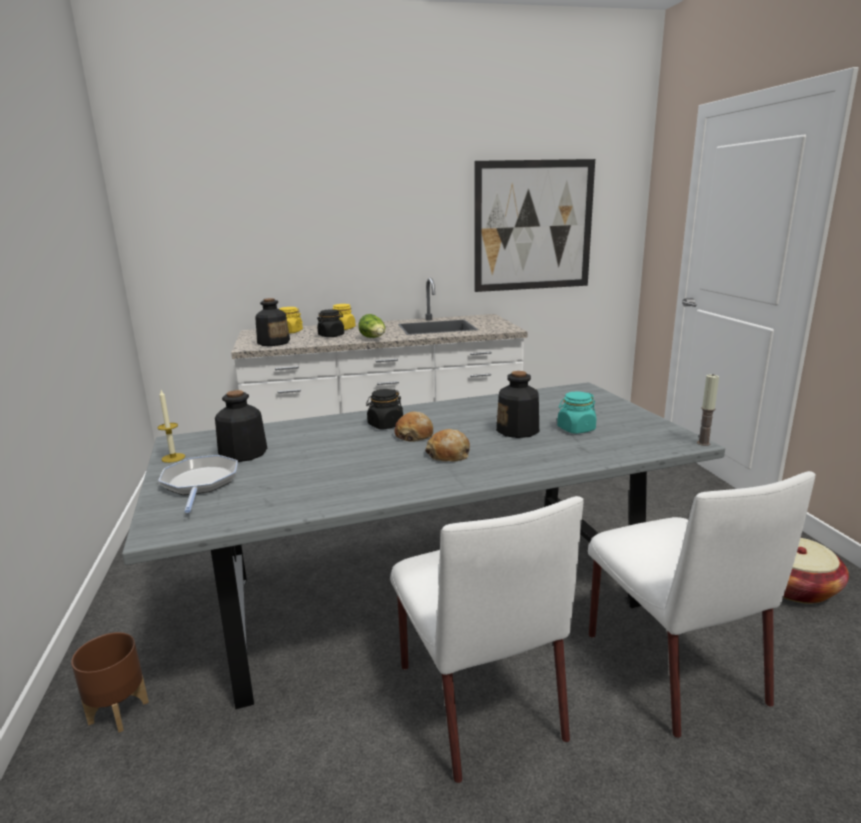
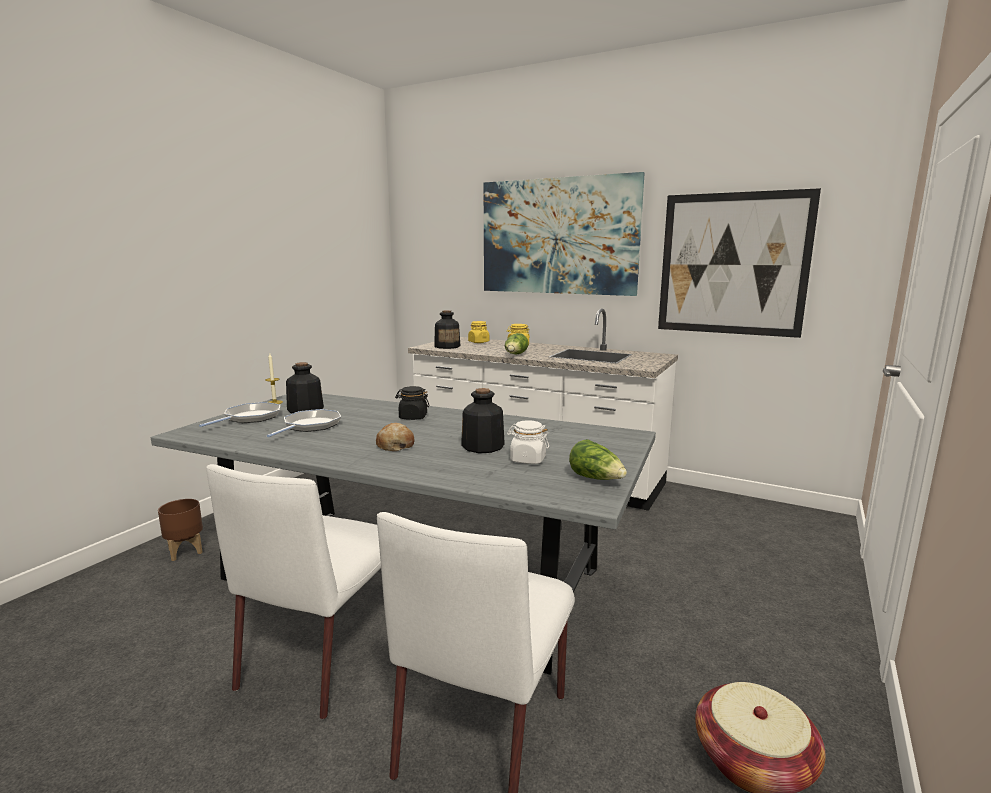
camera: 40 degrees right, 5 degrees down
(306, 467) = (310, 426): none -> frying pan
(331, 335) = (495, 348): black jar -> none
(362, 203) = (558, 236): none -> picture
(414, 435) = (411, 428): bread -> none
(576, 429) = (527, 459): turquoise jar -> white jar
(650, 427) = (596, 479): none -> lettuce
(703, 443) = (604, 507): candle -> none

